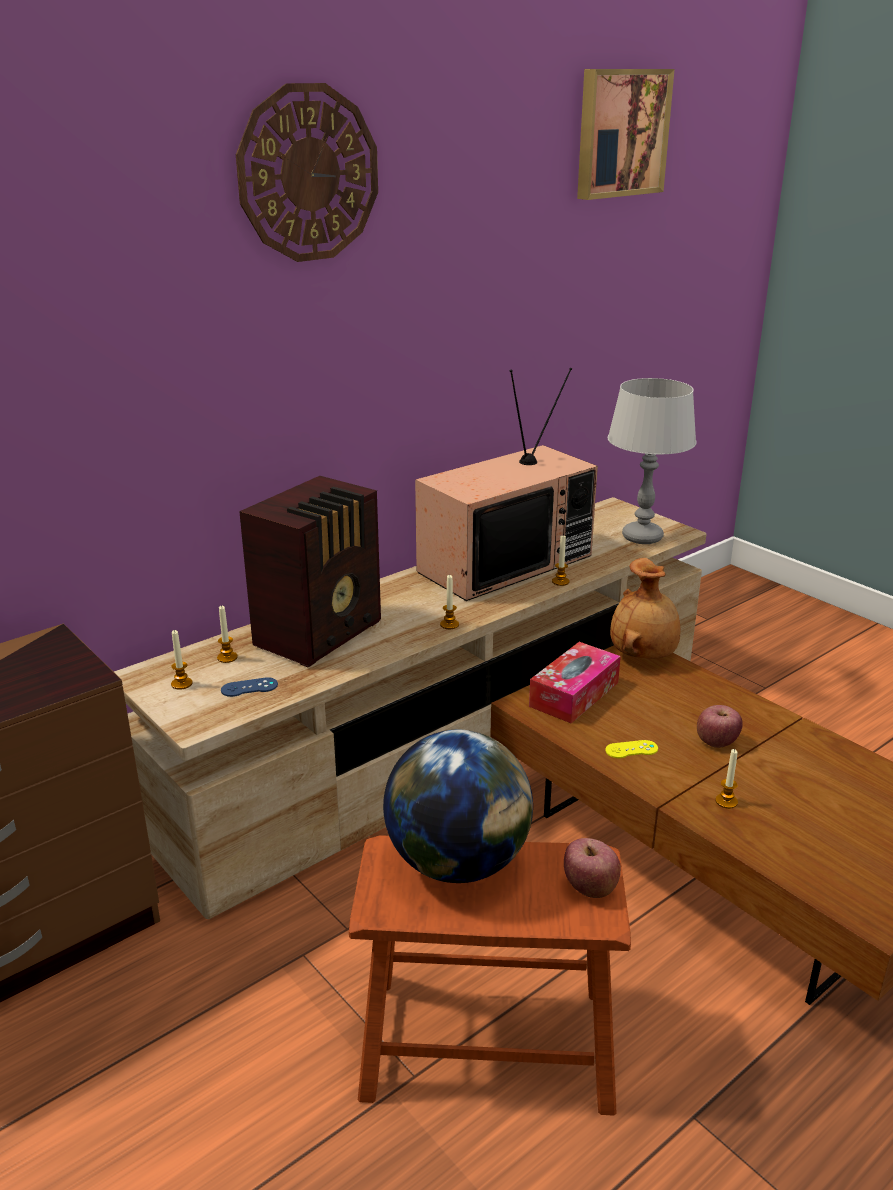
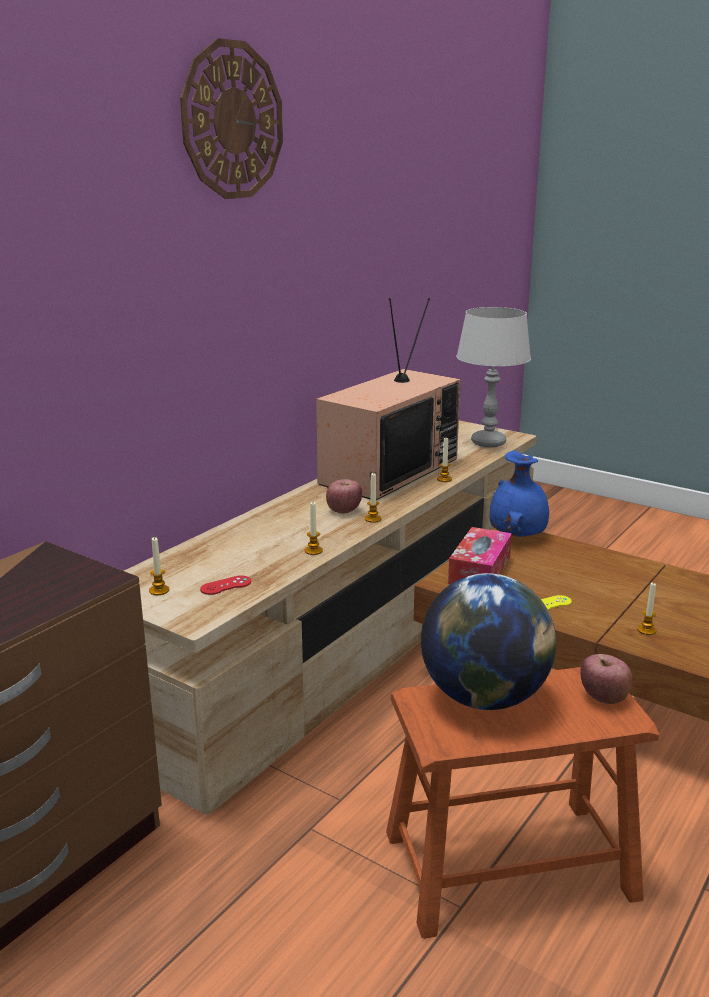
camera: 15 degrees left, 5 degrees down
(227, 657) = (189, 565): candle -> candle (313, 551)
(249, 687) = (226, 585): blue game controller -> red game controller
(322, 633) = (265, 537): radio -> none
(620, 133) = (441, 107): picture -> none
(644, 656) = (518, 536): brown vase -> blue vase
(716, 742) = (612, 589): apple -> apple (344, 510)

